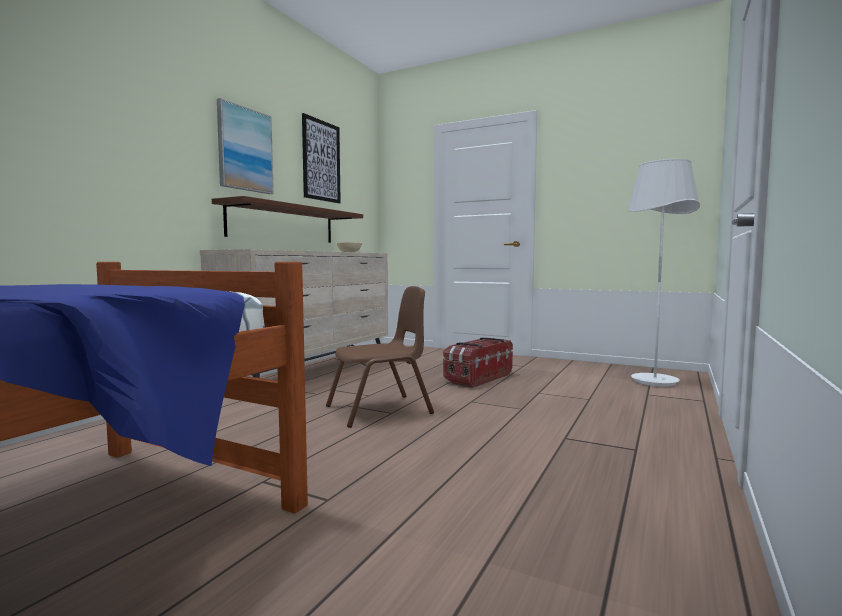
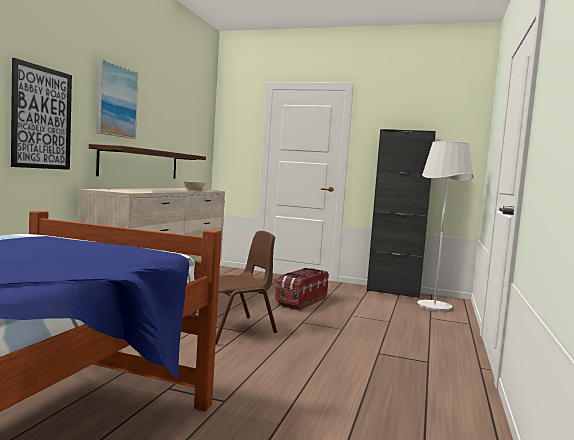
camera: 10 degrees left, 0 degrees up
(321, 161) = (172, 108): picture -> picture (42, 118)
(601, 366) = (393, 292): none -> black cabinet

